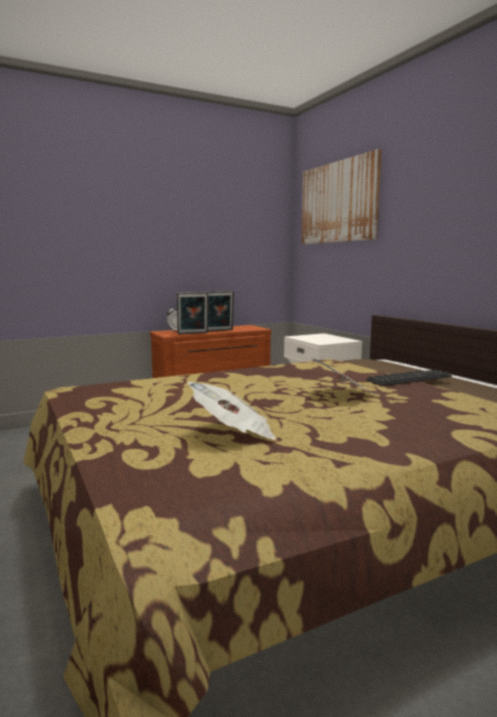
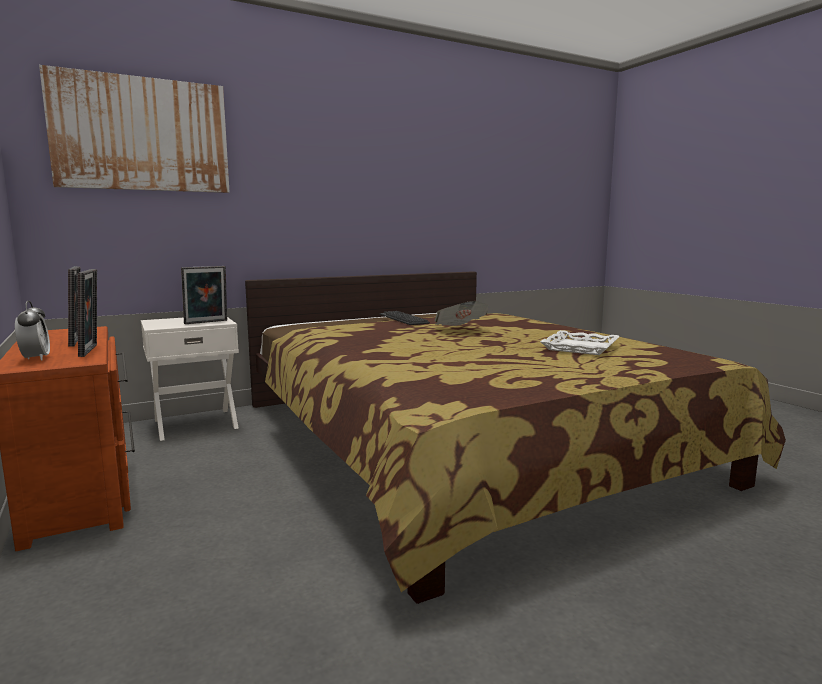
camera: 90 degrees left, 0 degrees up
(233, 433) = (579, 347): newspaper -> white tray
(319, 340) = (206, 322): none -> picture frame

